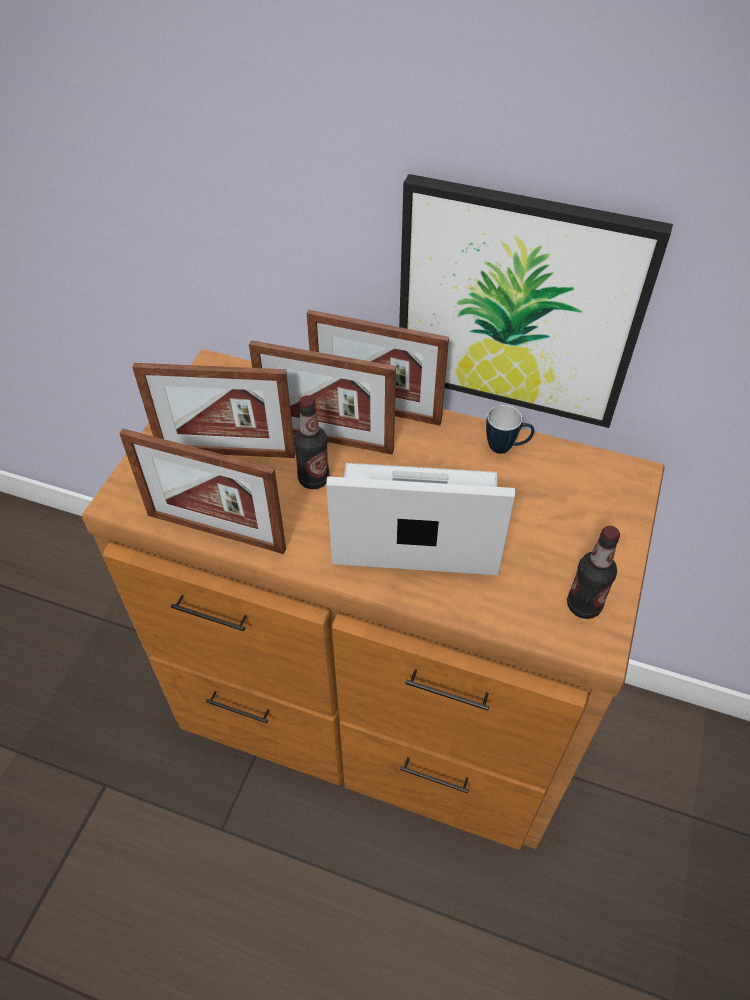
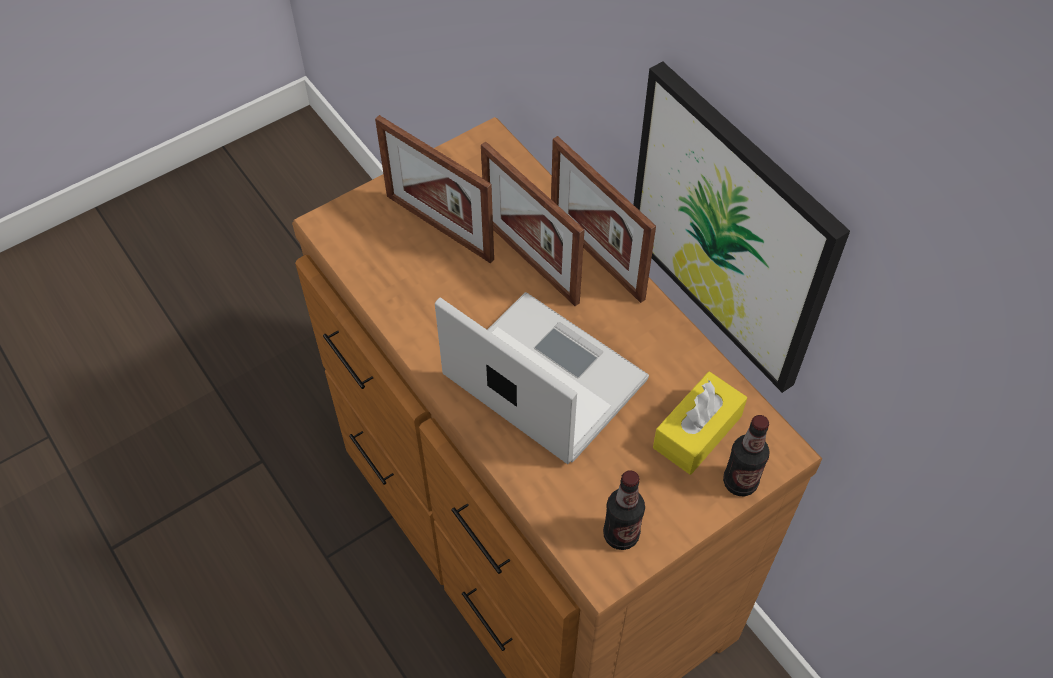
camera: 35 degrees right, 5 degrees up
(216, 532) = (378, 293): picture frame -> none
(314, 479) = (490, 291): bottle -> bottle (740, 482)
(506, 448) = (682, 357): mug -> none
(566, 494) = (697, 432): none -> yellow tissue box

